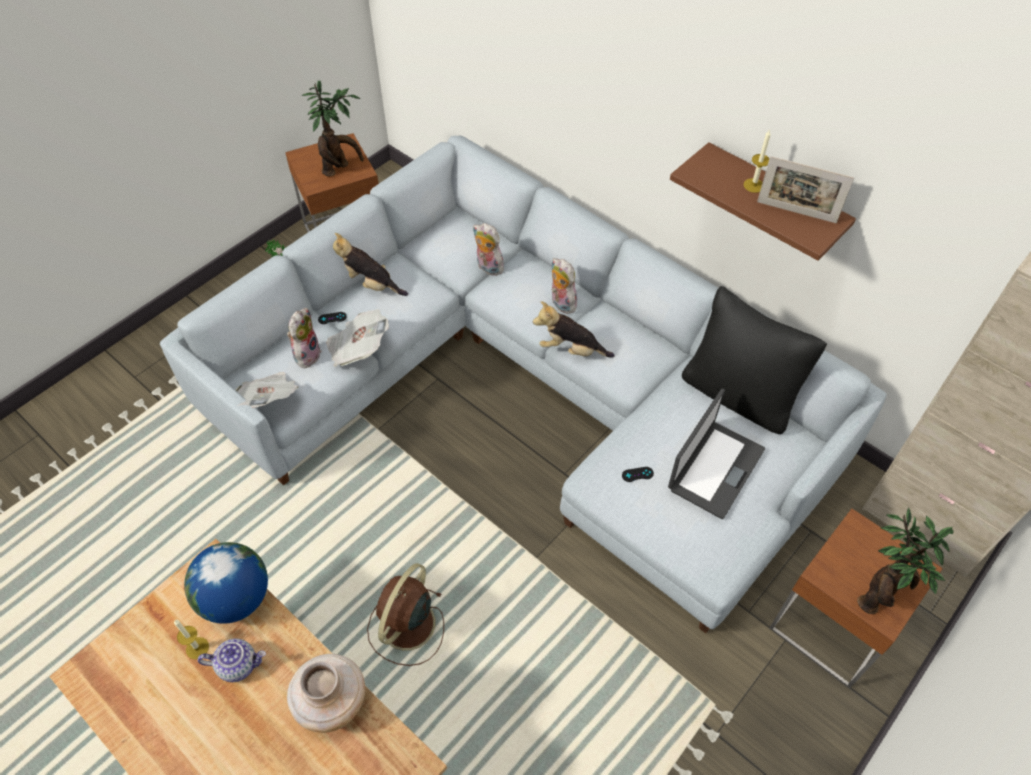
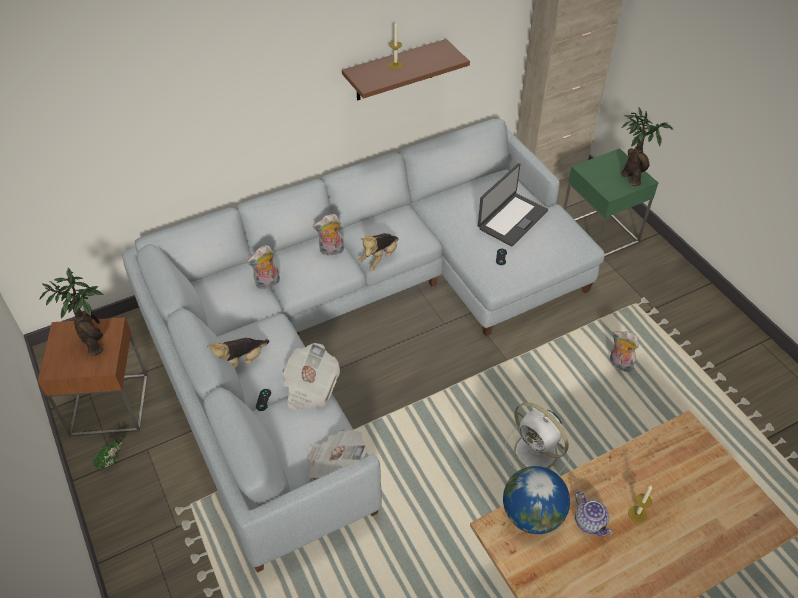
camera: 70 degrees left, 5 degrees down
(197, 648) = (569, 550): candle -> candle (637, 514)
(238, 664) = (590, 522): teapot -> teapot turned 135 degrees clockwise
(306, 354) = (296, 426): plush toy -> plush toy (619, 364)
(331, 701) = (632, 466): beige vase -> none
(406, 626) = (537, 453): brown fan -> white fan
(715, 468) = (512, 219): laptop -> laptop turned 75 degrees clockwise
(738, 395) = (459, 190): black pillow -> none
(796, 212) = (429, 57): picture frame -> none
(831, 624) = (599, 234): brown side table -> green side table

